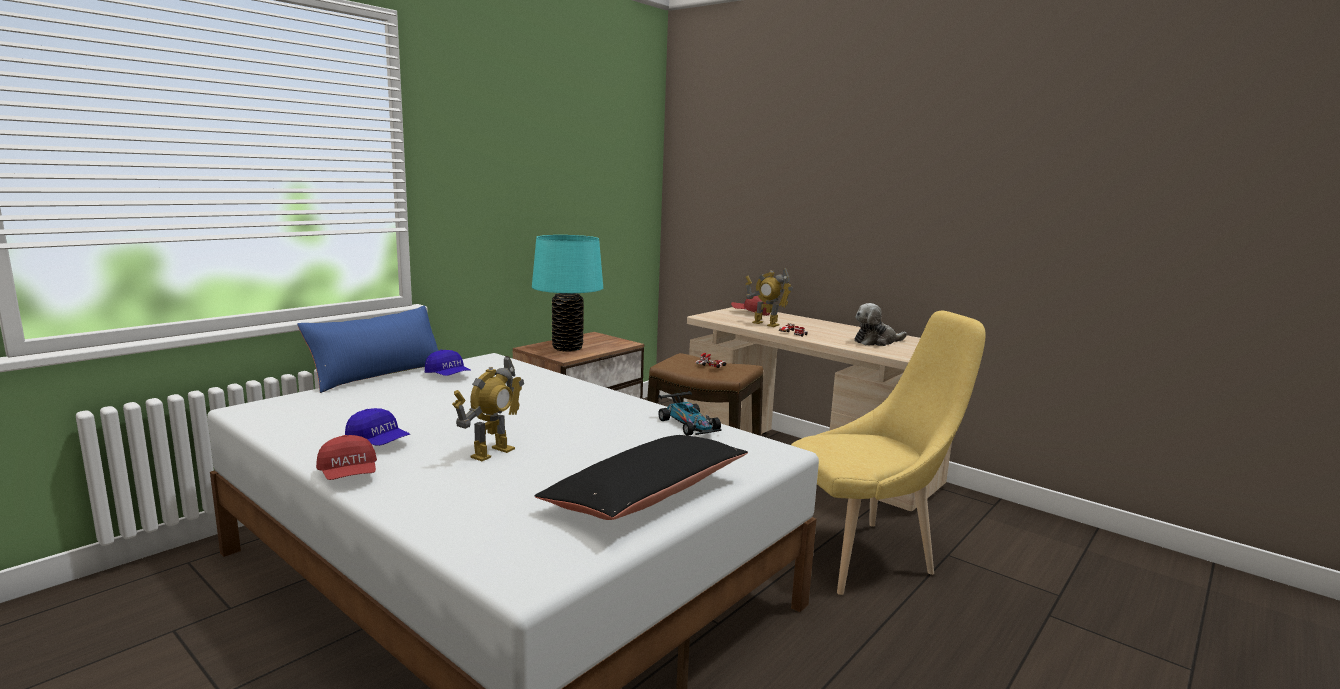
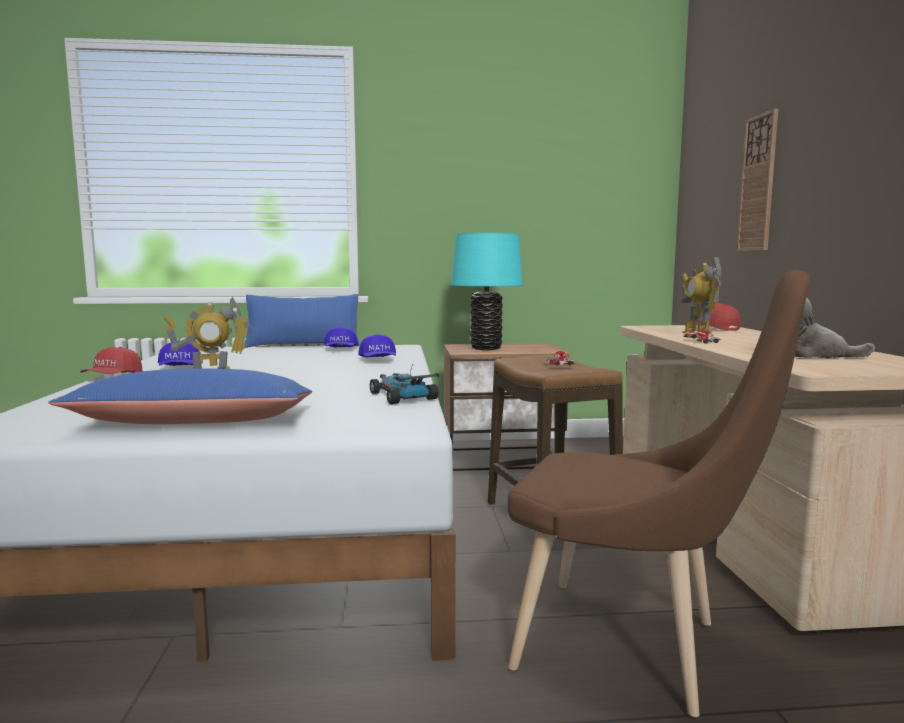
camera: 45 degrees right, 5 degrees down
(534, 384) = (378, 360): none -> blue cap
(646, 496) = (195, 423): black pillow -> blue pillow
(689, 424) = (401, 397): toy car -> toy car turned 135 degrees clockwise
(768, 200) = (758, 183): none -> wall clock
(865, 554) = (633, 648): yellow chair -> brown chair

